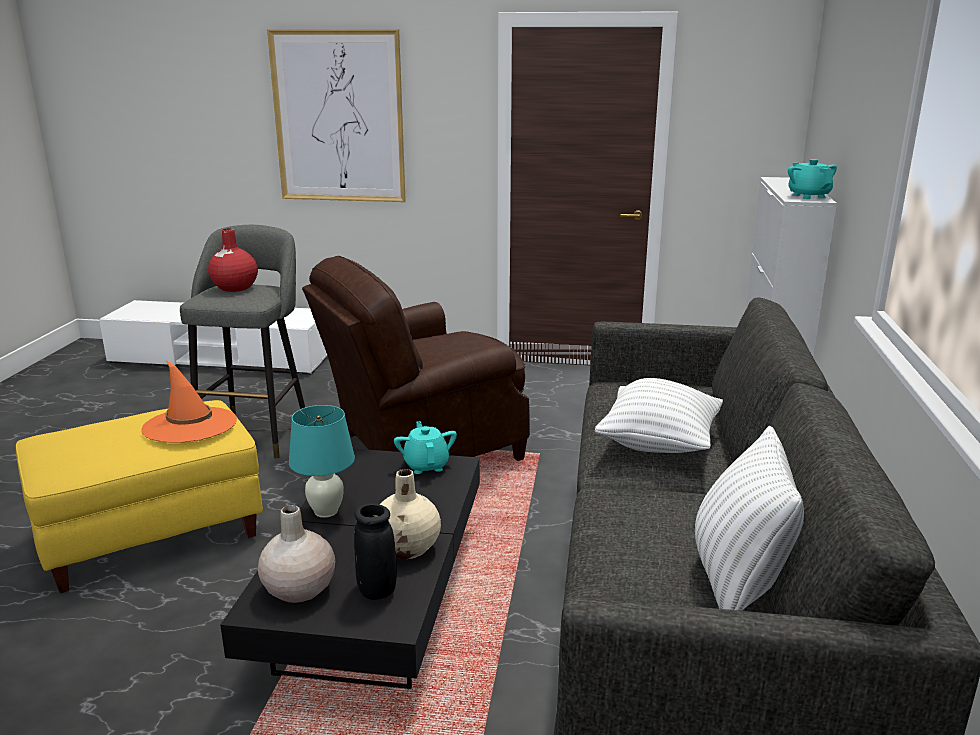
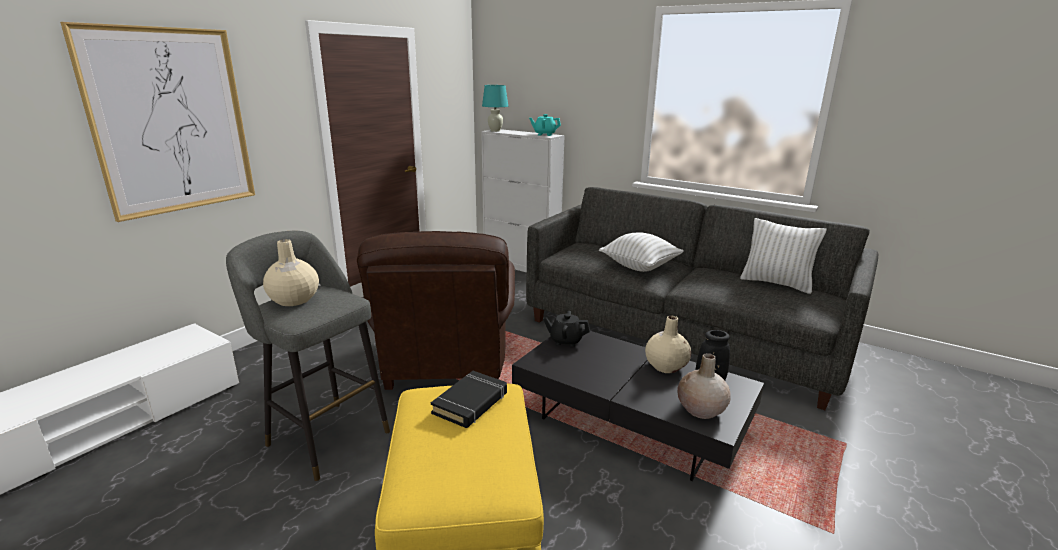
camera: 65 degrees left, 0 degrees up
(190, 425) = (470, 403): orange hat -> black book
(234, 287) = (293, 300): red vase -> beige vase
(326, 511) = (605, 385): turquoise table lamp -> turquoise table lamp (495, 131)
(426, 465) = (565, 341): turquoise teapot -> black teapot

